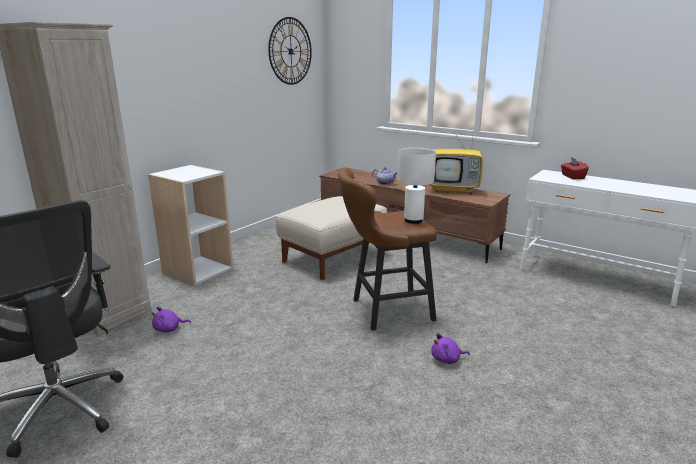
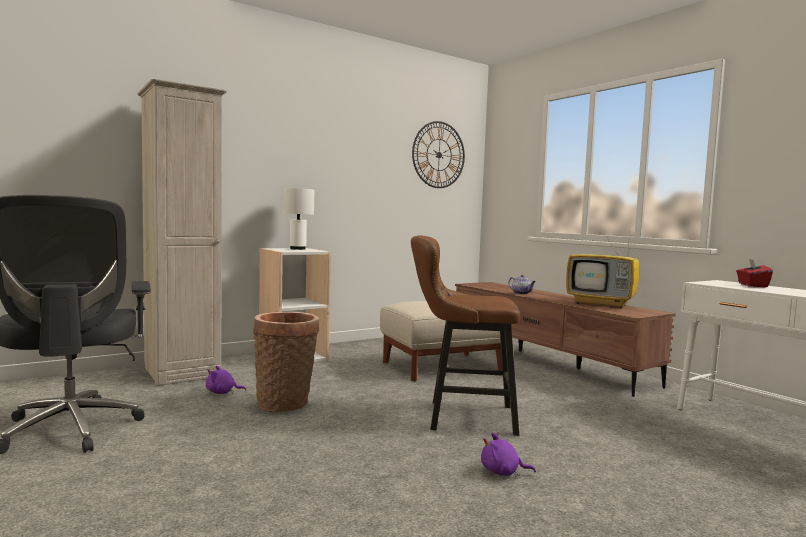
camera: 20 degrees right, 15 degrees down
(238, 330) = (285, 404): none -> basket
(413, 220) = (497, 300): white table lamp -> white table lamp (298, 249)

